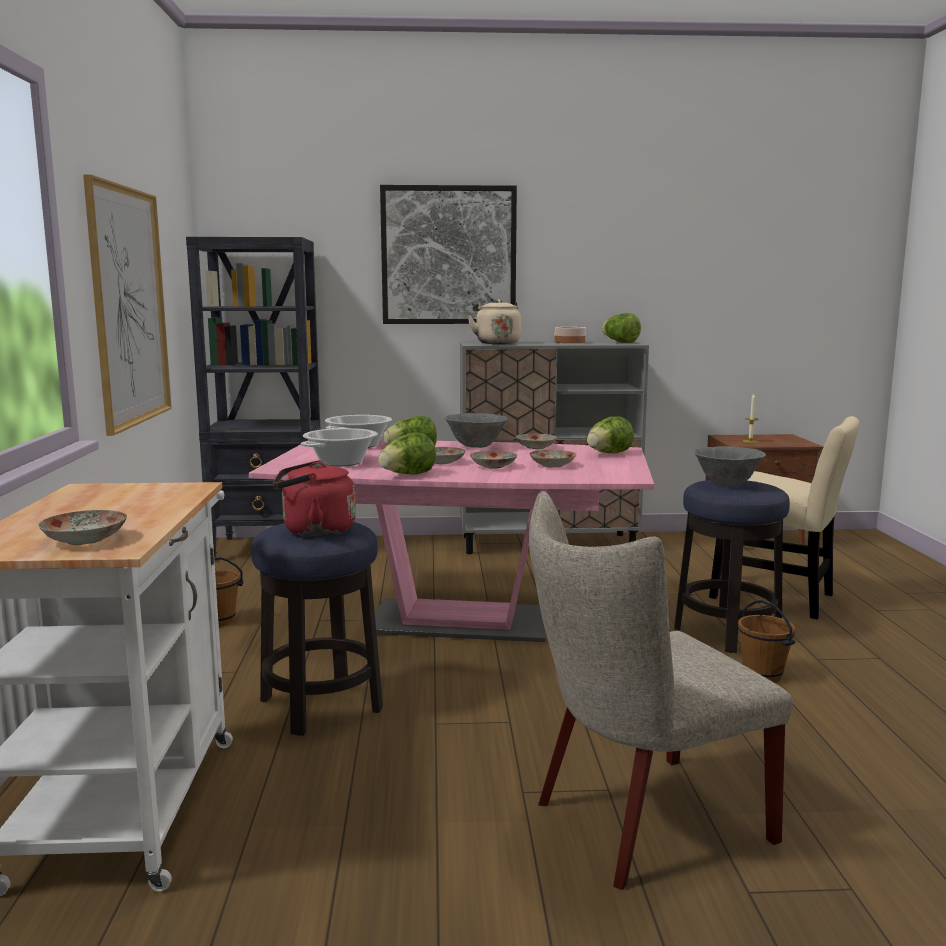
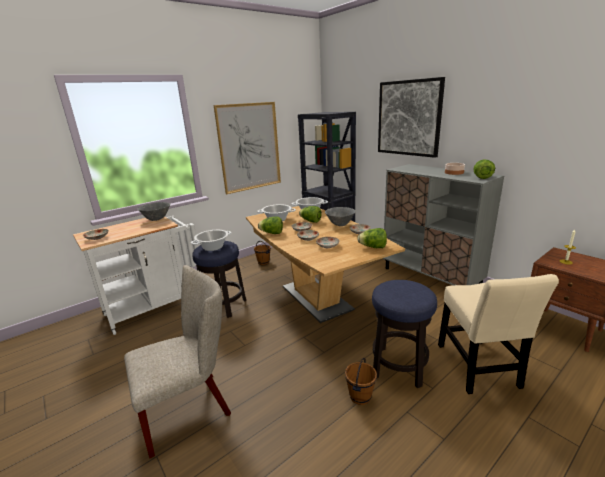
camera: 55 degrees right, 10 degrees up
(314, 531) = (213, 247): red kettle -> cooking pot
(459, 622) = (316, 298): pink dining table -> brown dining table
(496, 343) = (411, 169): beige kettle -> none
(639, 823) = (190, 407): beige chair -> beige chair turned 120 degrees clockwise
(727, 485) = (402, 288): grey bowl -> grey bowl (156, 219)

